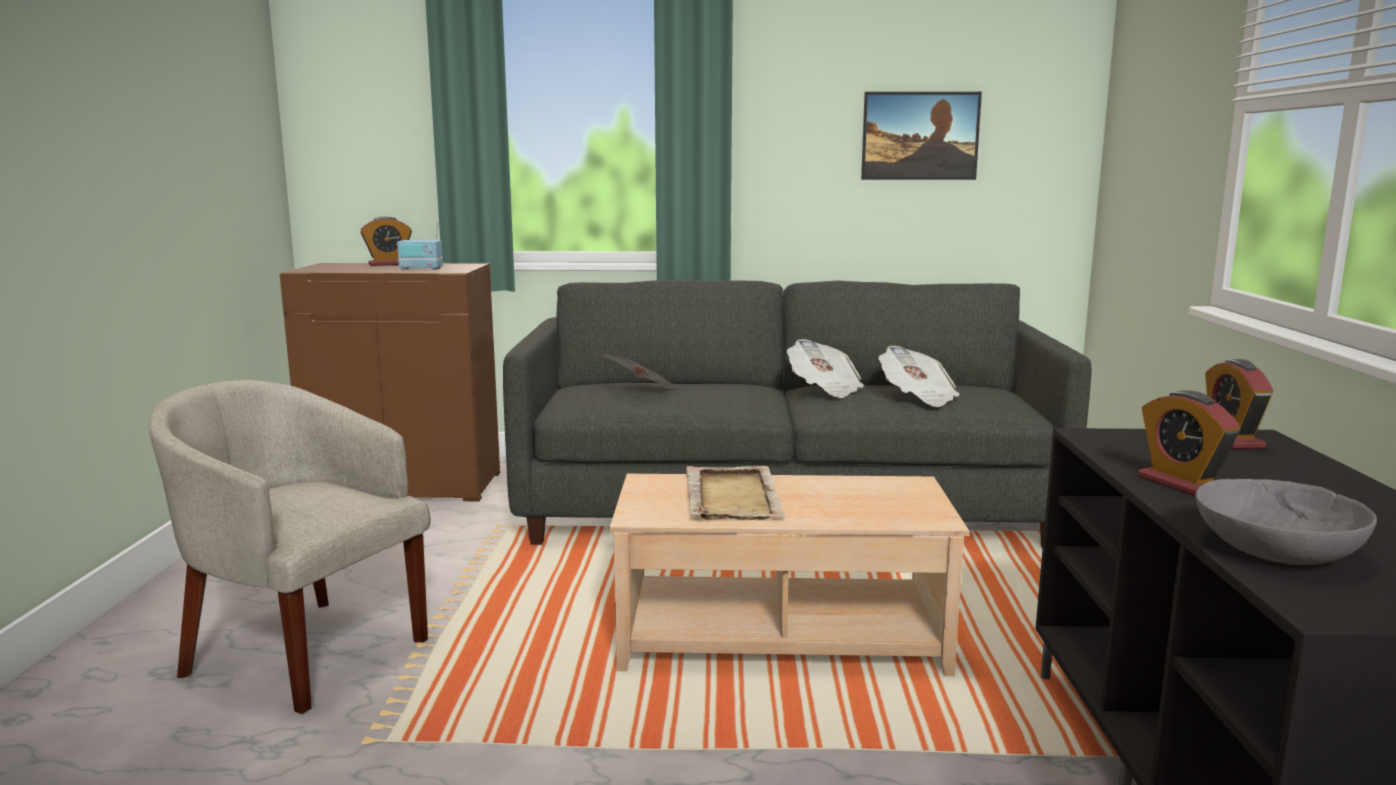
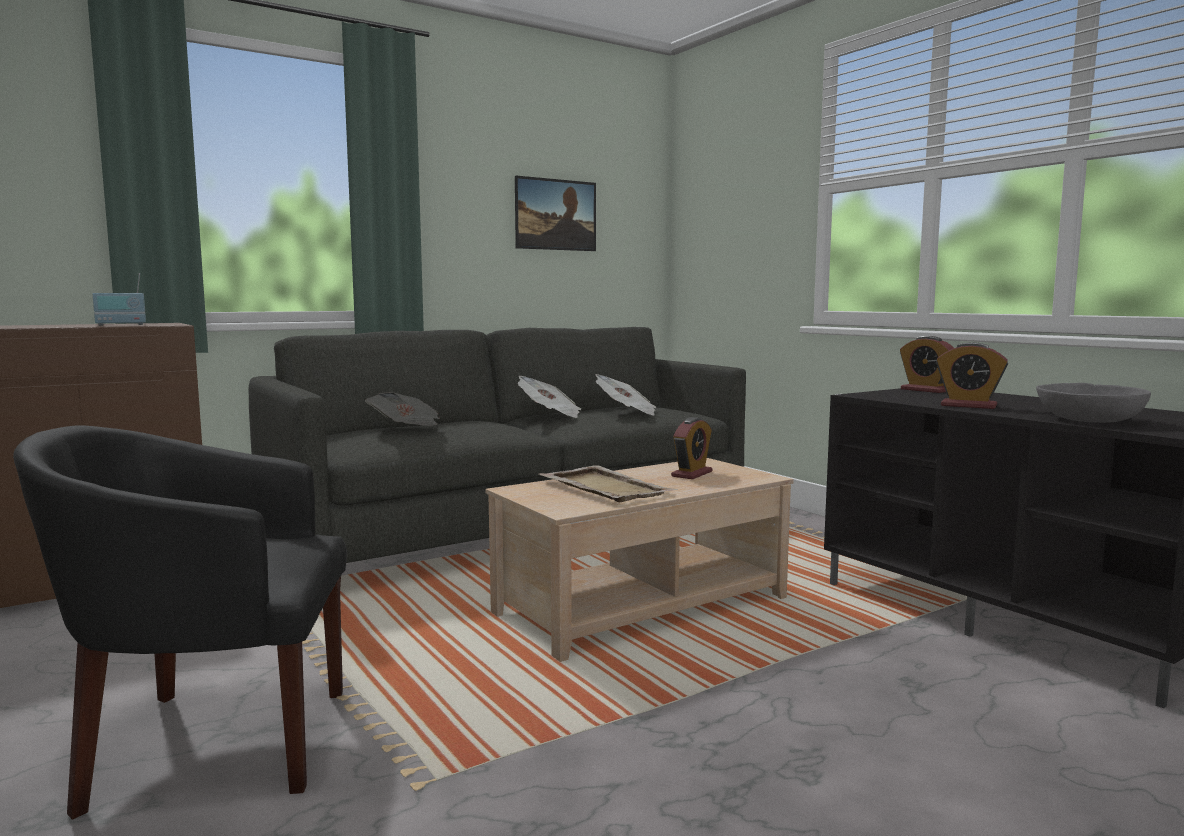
camera: 35 degrees left, 5 degrees down
(303, 652) = (210, 744): beige armchair -> black armchair
(388, 264) = (56, 324): alarm clock -> alarm clock (692, 474)

